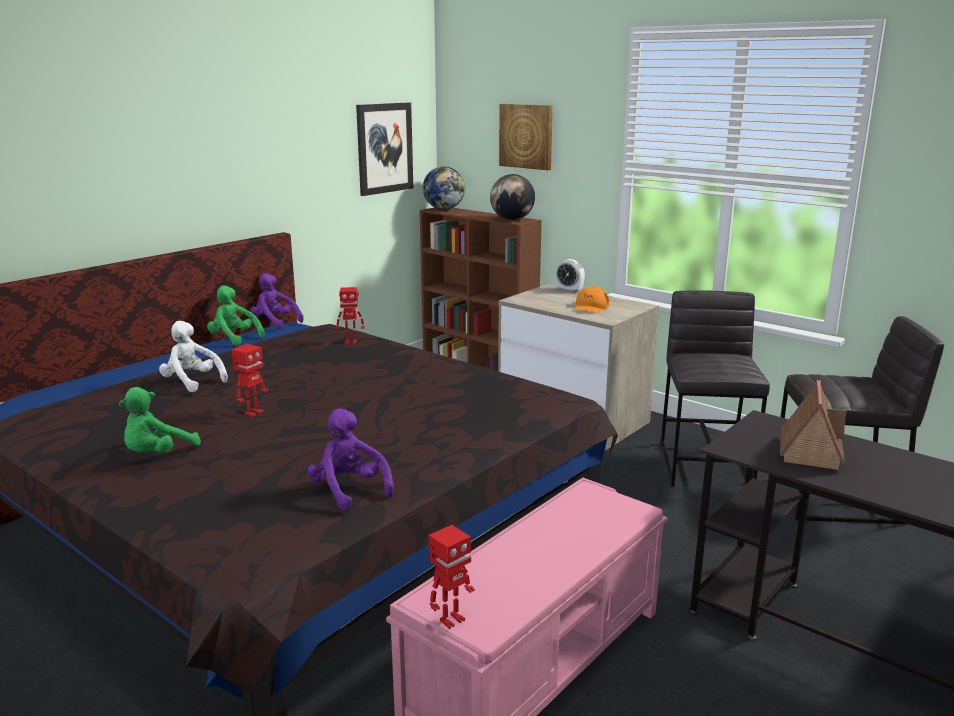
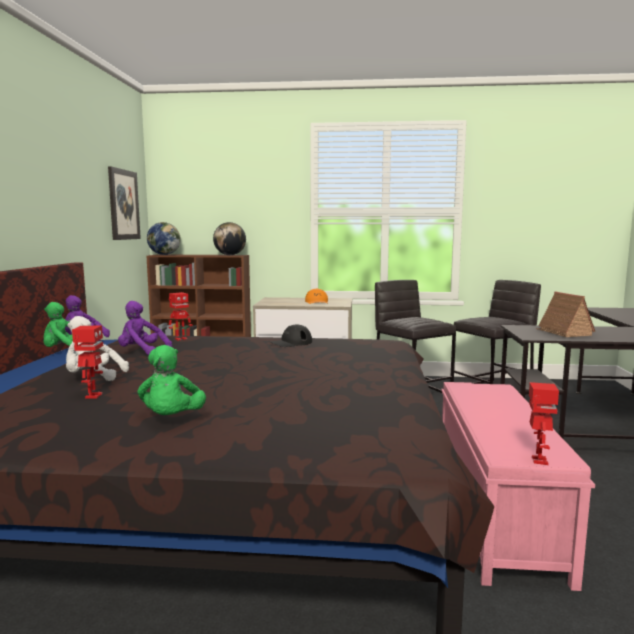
camera: 35 degrees left, 10 degrees down
(253, 413) = (197, 381): toy robot -> toy robot (92, 396)
(349, 490) = (379, 401): purple plush toy -> purple plush toy (142, 352)
(442, 375) = (291, 343): none -> black cap
(526, 136) = (231, 197): picture -> none
(569, 290) = (285, 298): alarm clock -> none

